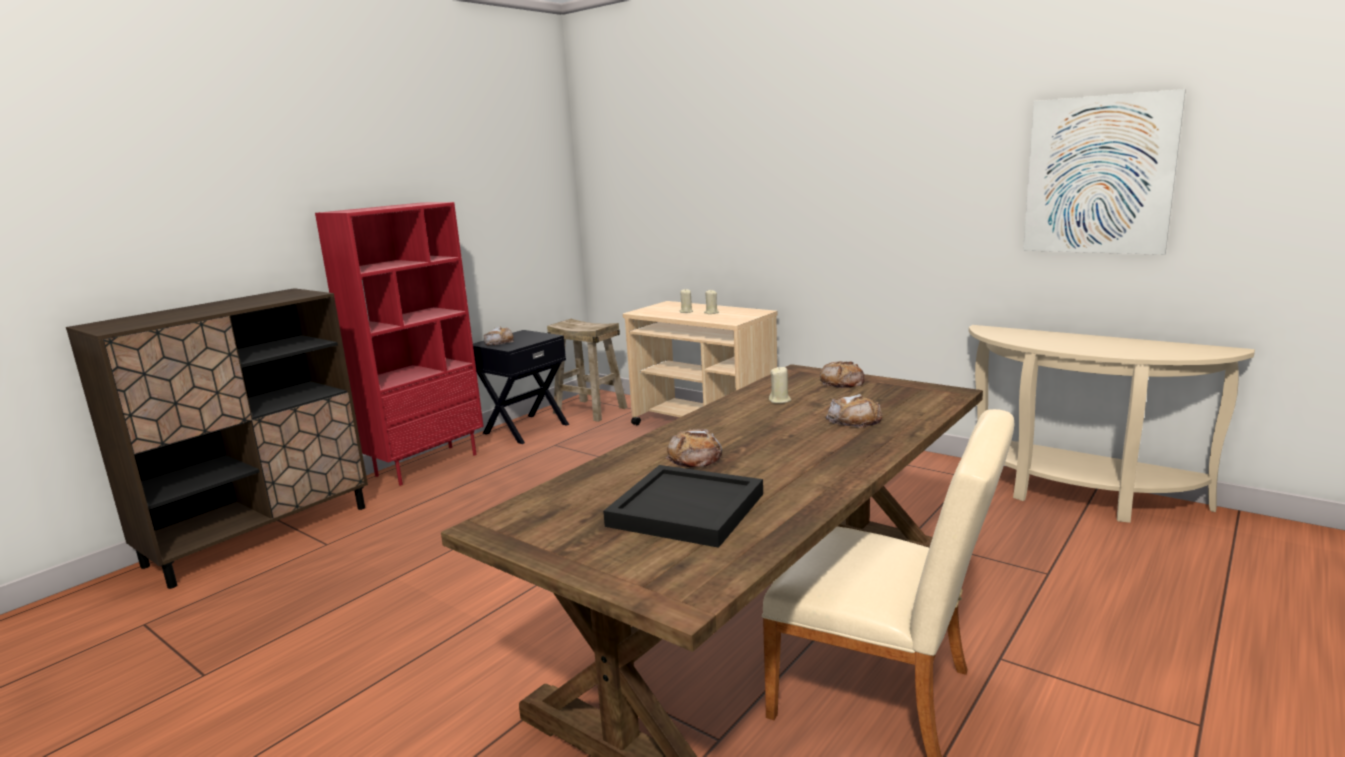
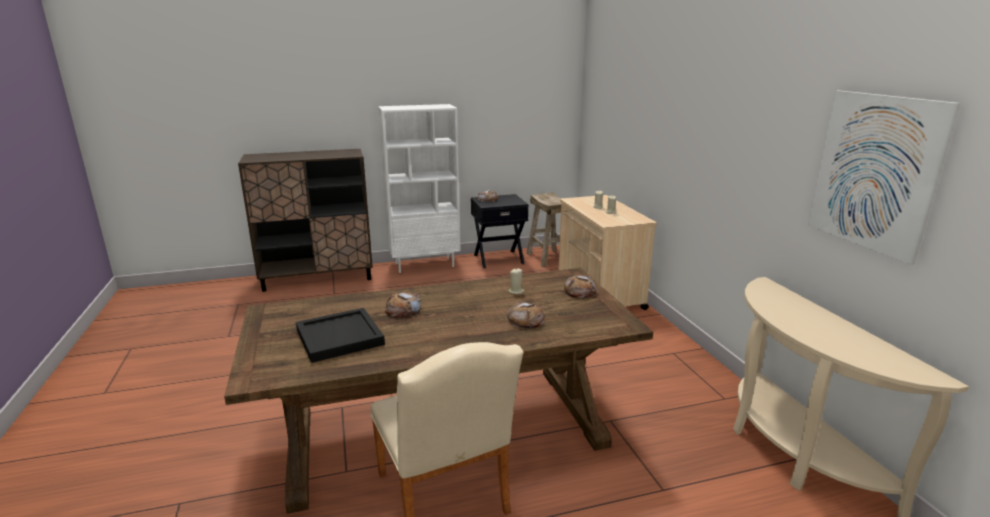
camera: 35 degrees right, 5 degrees up
(427, 464) = (425, 264): red bookcase -> white bookcase

